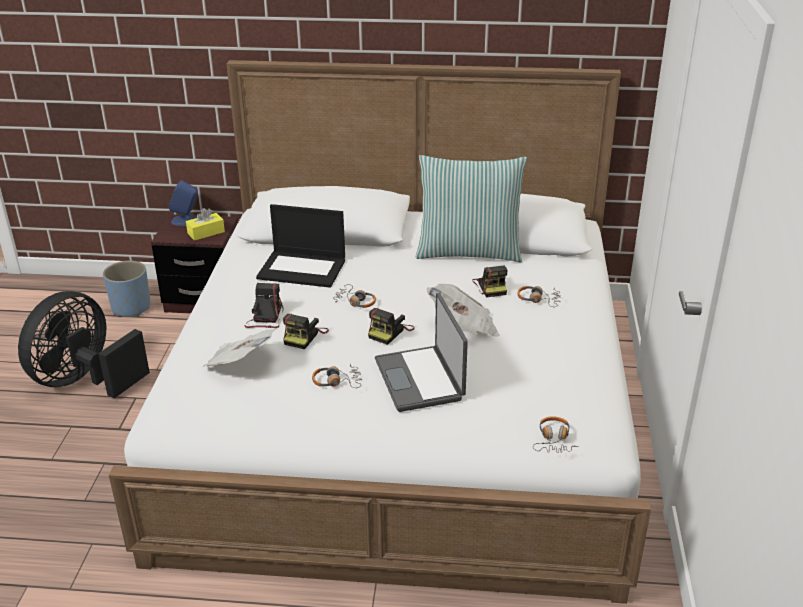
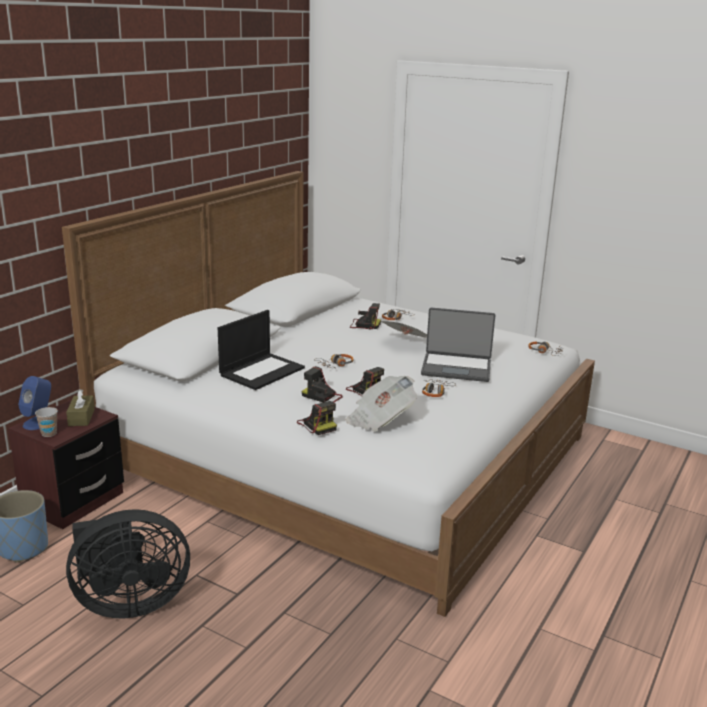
camera: 65 degrees left, 10 degrees down
(85, 380) = (128, 603): black fan -> black fan turned 75 degrees counterclockwise
(170, 231) = (49, 433): none -> cup
(206, 233) = (81, 417): yellow tissue box -> brown tissue box
(390, 332) = (389, 363): camera -> camera (317, 425)
(468, 252) = (310, 320): pillow -> none

